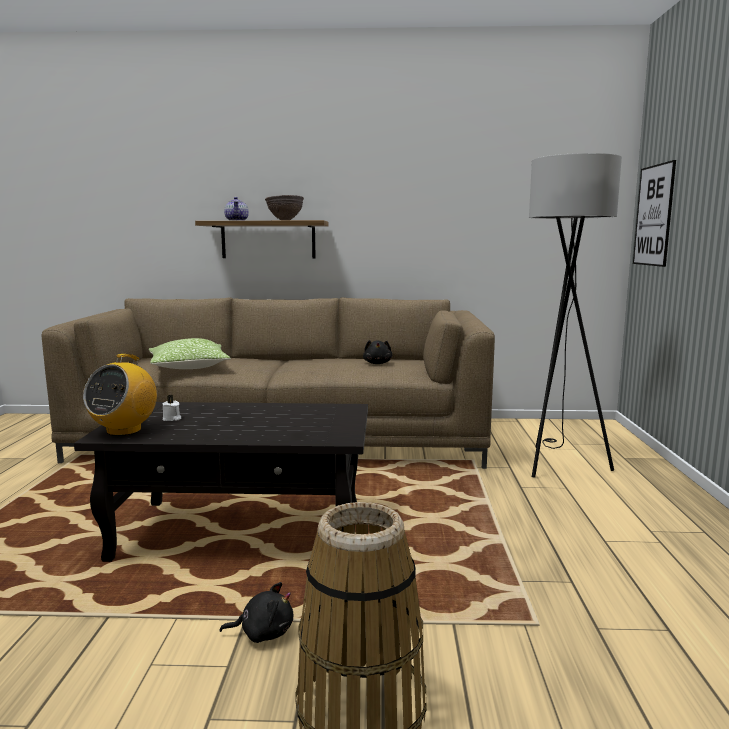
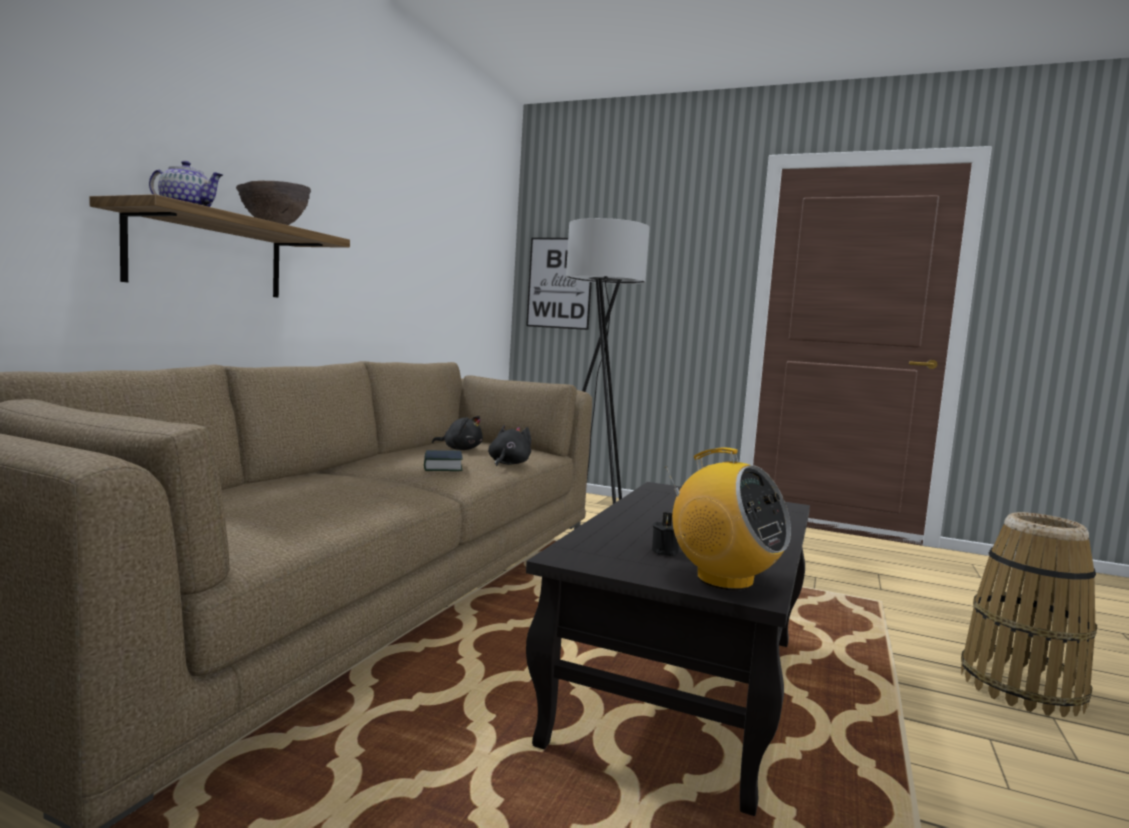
camera: 70 degrees left, 5 degrees down
(172, 418) = (666, 551): white candle -> black candle
(189, 367) = (303, 507): pillow -> none
(263, 633) = (923, 710): black plush toy -> black plush toy (508, 464)
(312, 368) = (442, 467): none -> book

